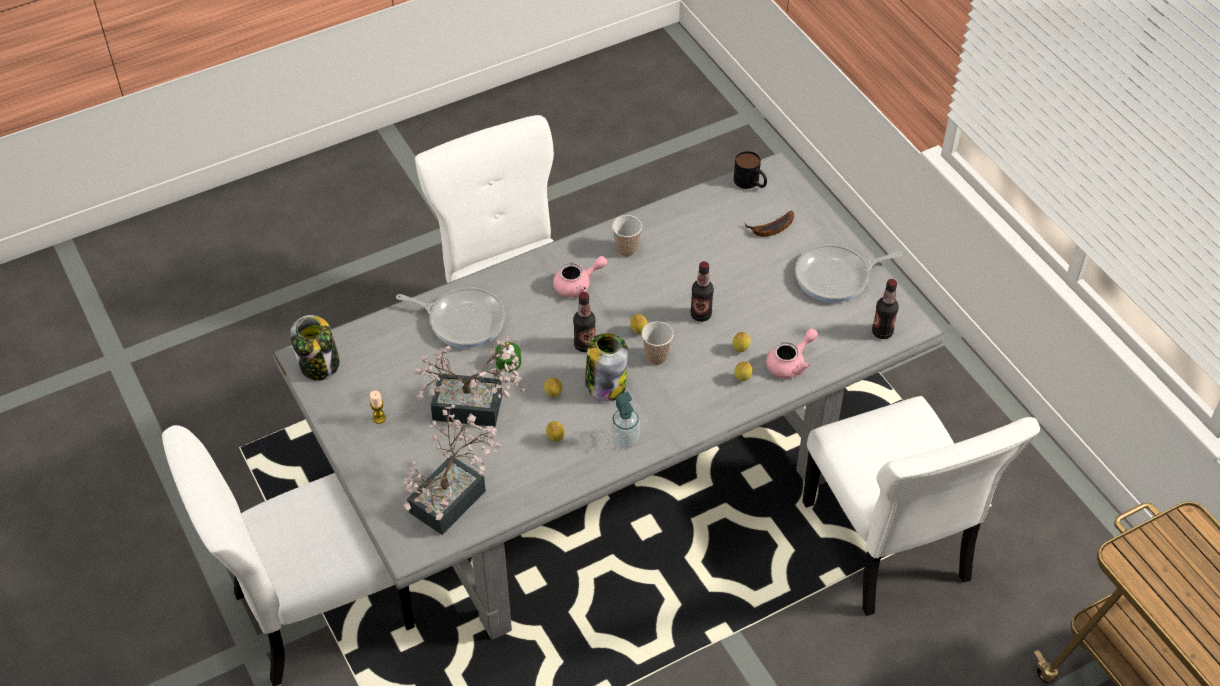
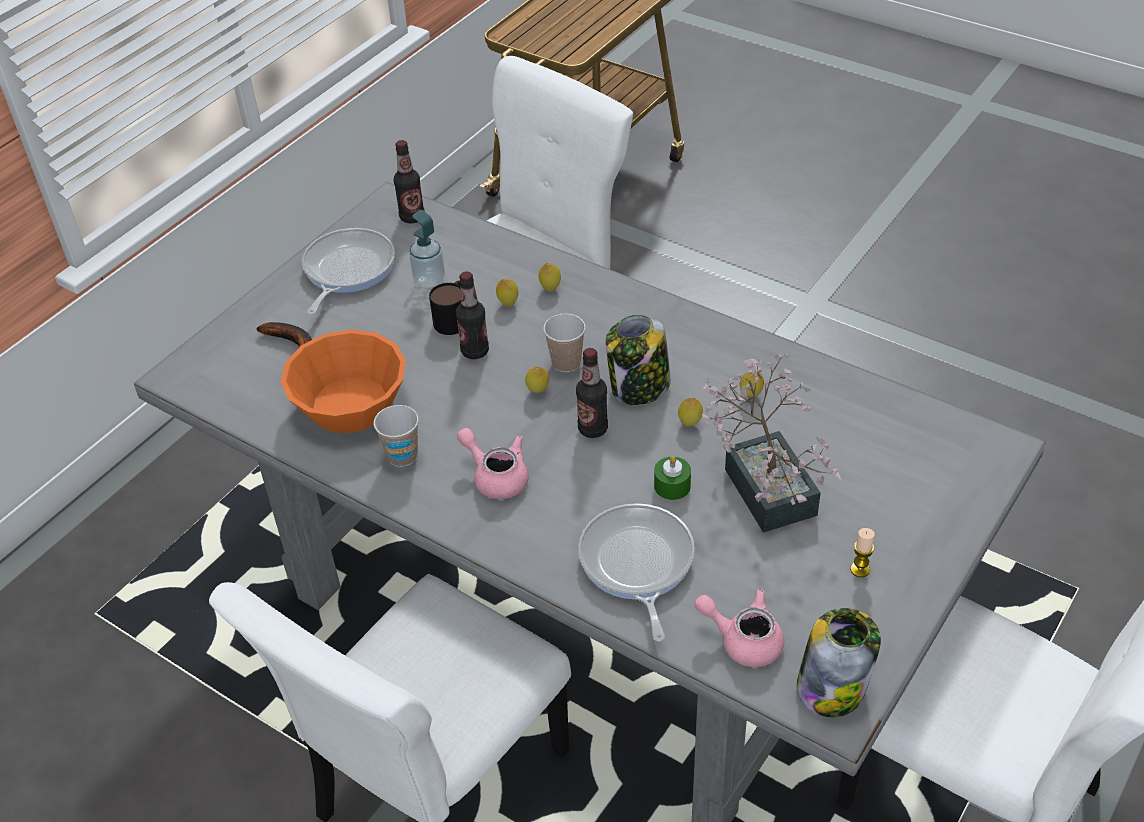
camera: 115 degrees left, 5 degrees down
(454, 496) = (900, 443): potted plant -> none
(625, 439) = (704, 342): soap dispenser -> soap dispenser (429, 280)
(691, 240) = (350, 403): none -> orange bowl
(751, 183) = (212, 388): mug -> mug (453, 317)
(790, 363) = (502, 263): pink teapot -> pink teapot (743, 640)
(836, 277) = (346, 270): frying pan -> frying pan turned 120 degrees counterclockwise

